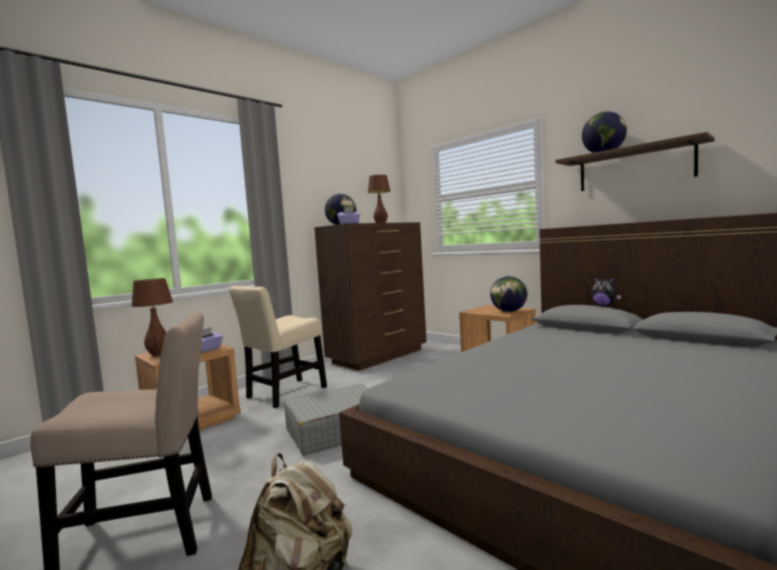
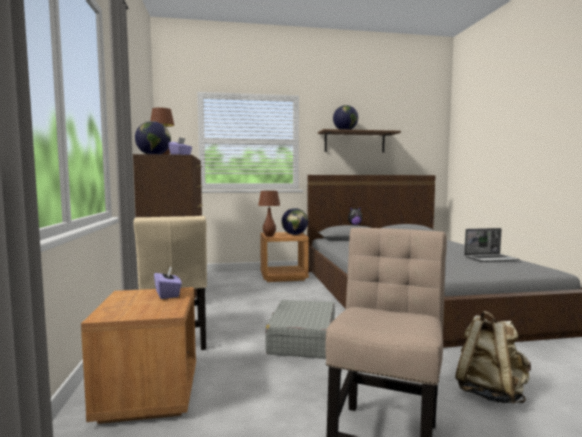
camera: 55 degrees left, 0 degrees up
(158, 355) = (126, 312): brown table lamp -> brown table lamp (269, 236)
(684, 410) = (491, 259): none -> laptop

